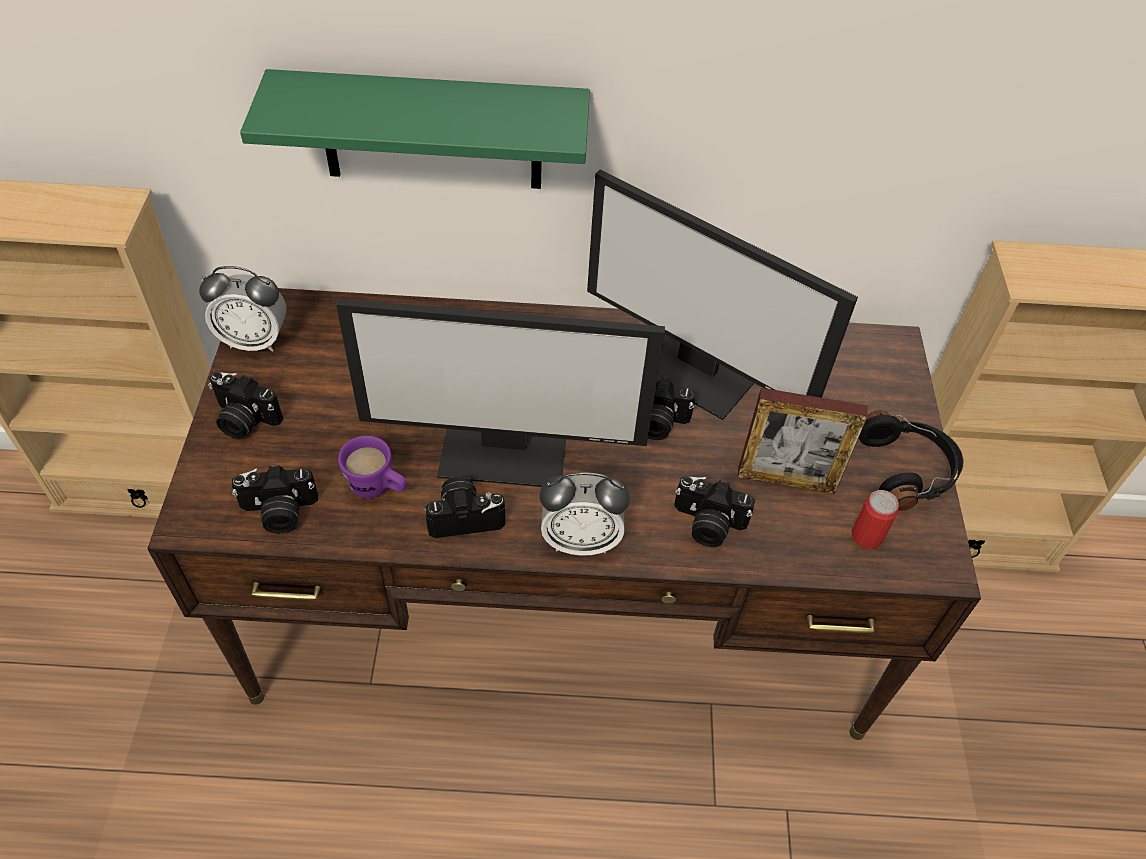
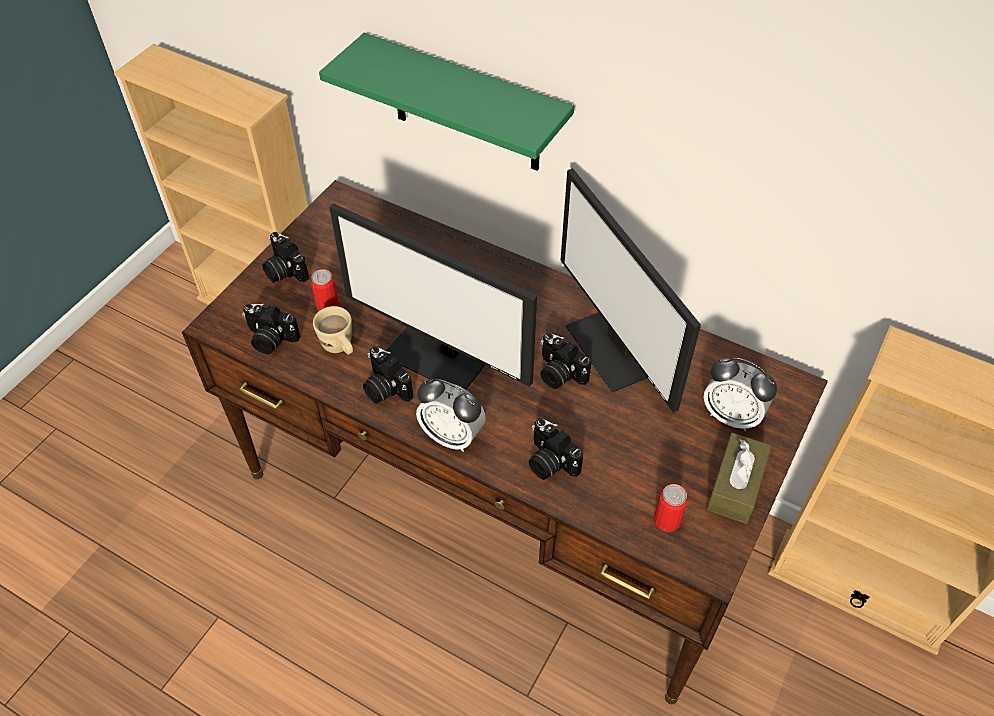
camera: 30 degrees right, 0 degrees up
(254, 341) = (322, 220): alarm clock -> alarm clock (731, 415)
(329, 443) = (327, 306): none -> can
(378, 488) = (340, 348): purple mug -> beige mug
(465, 516) = (385, 388): camera -> camera turned 150 degrees counterclockwise
(786, 480) = (631, 454): picture frame -> none
(907, 470) = (735, 486): black headphones -> brown tissue box

